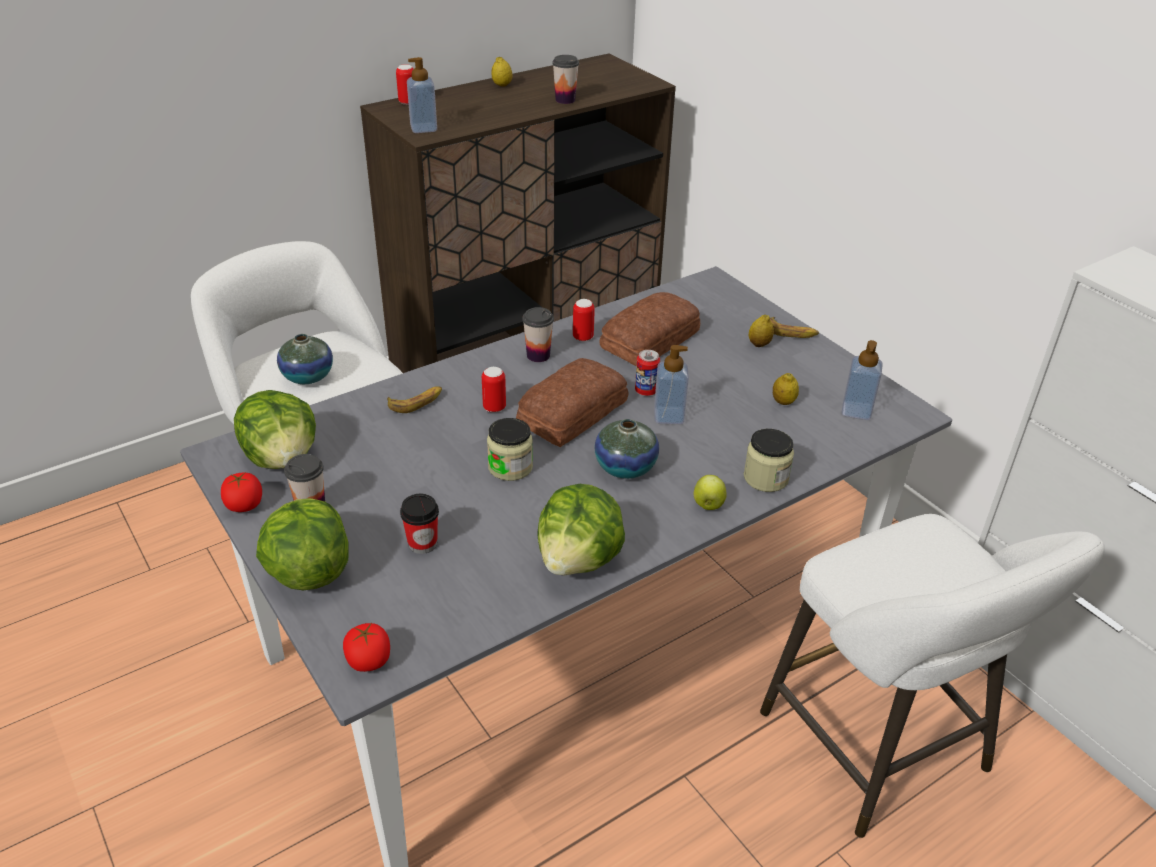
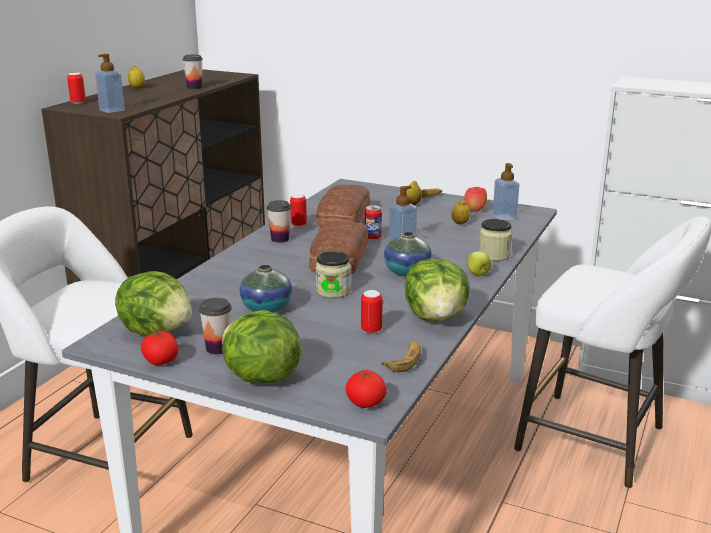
camera: 30 degrees left, 15 degrees down
(308, 376) = (93, 305): vase -> vase (266, 308)
(416, 402) = (223, 279): banana -> banana (404, 360)
(422, 543) = (324, 340): cup -> none
(494, 408) = (283, 268): can -> can (371, 330)
(829, 383) = (474, 210): none -> apple

